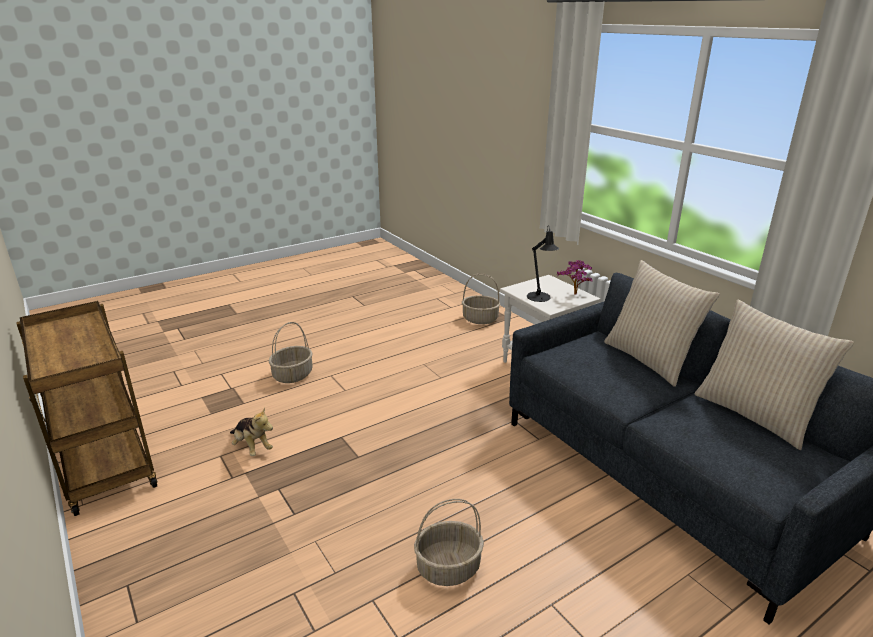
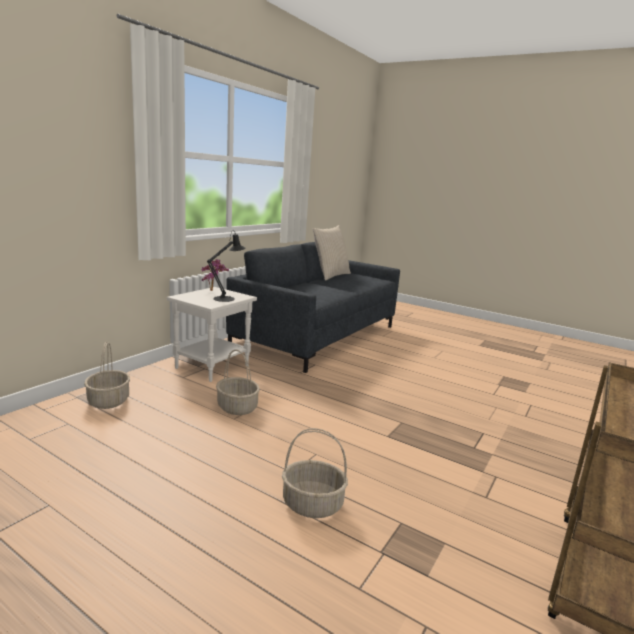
camera: 115 degrees left, 10 degrees down
(252, 447) = (453, 481): plush toy -> none
(449, 567) = (447, 379): basket -> basket (236, 407)
(649, 360) = (295, 284): beige pillow -> none

